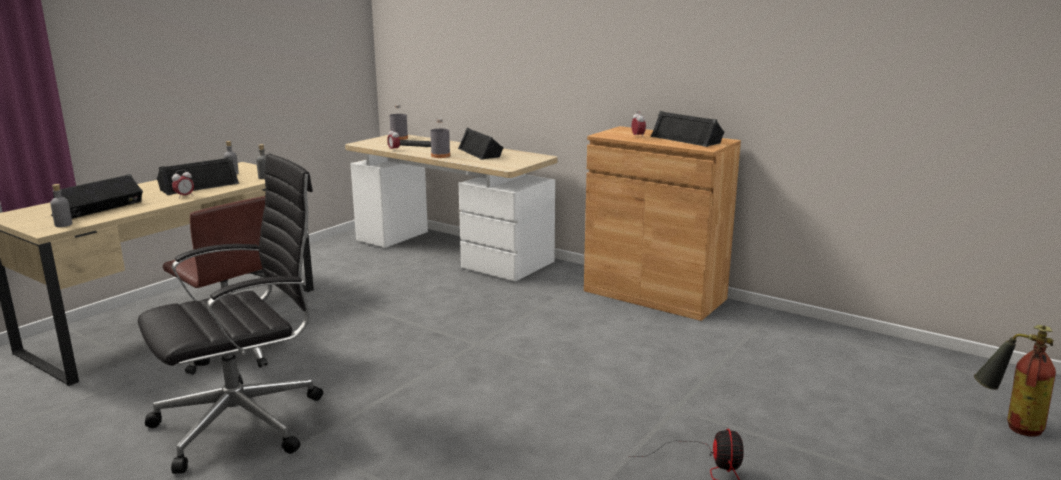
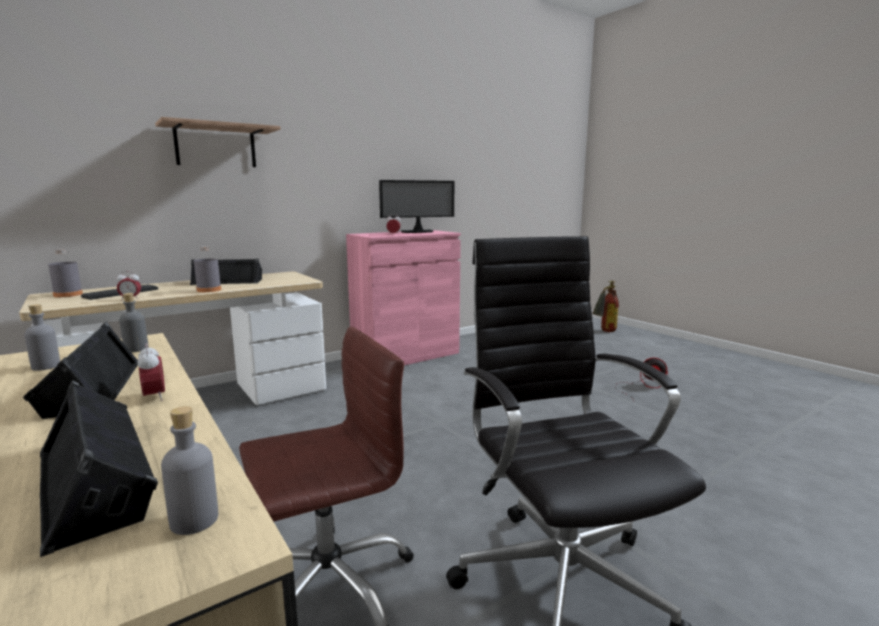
camera: 70 degrees left, 5 degrees down
(510, 25) = (216, 146): none -> shelf
(654, 295) = (406, 355): brown cabinet -> pink cabinet
(687, 139) = (418, 232): black speaker -> monitor

